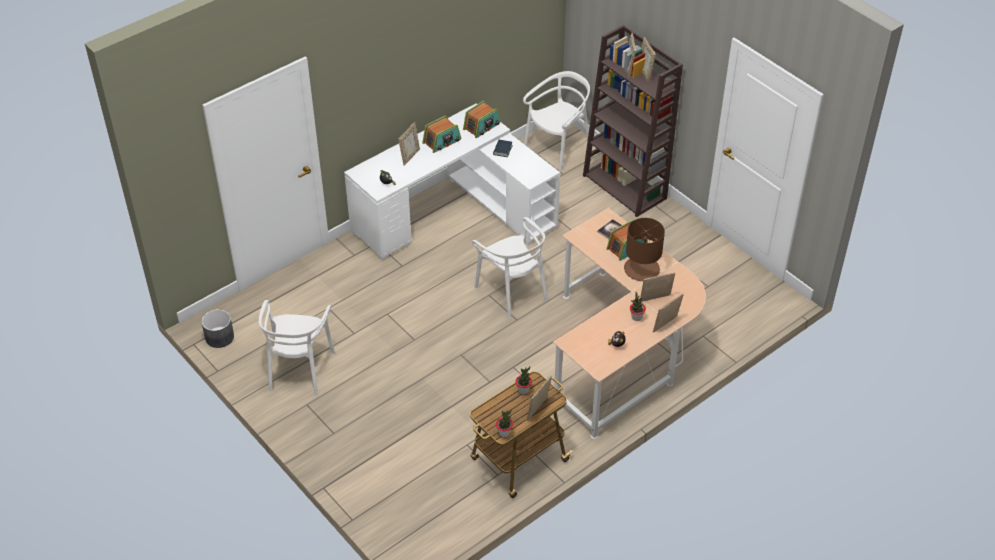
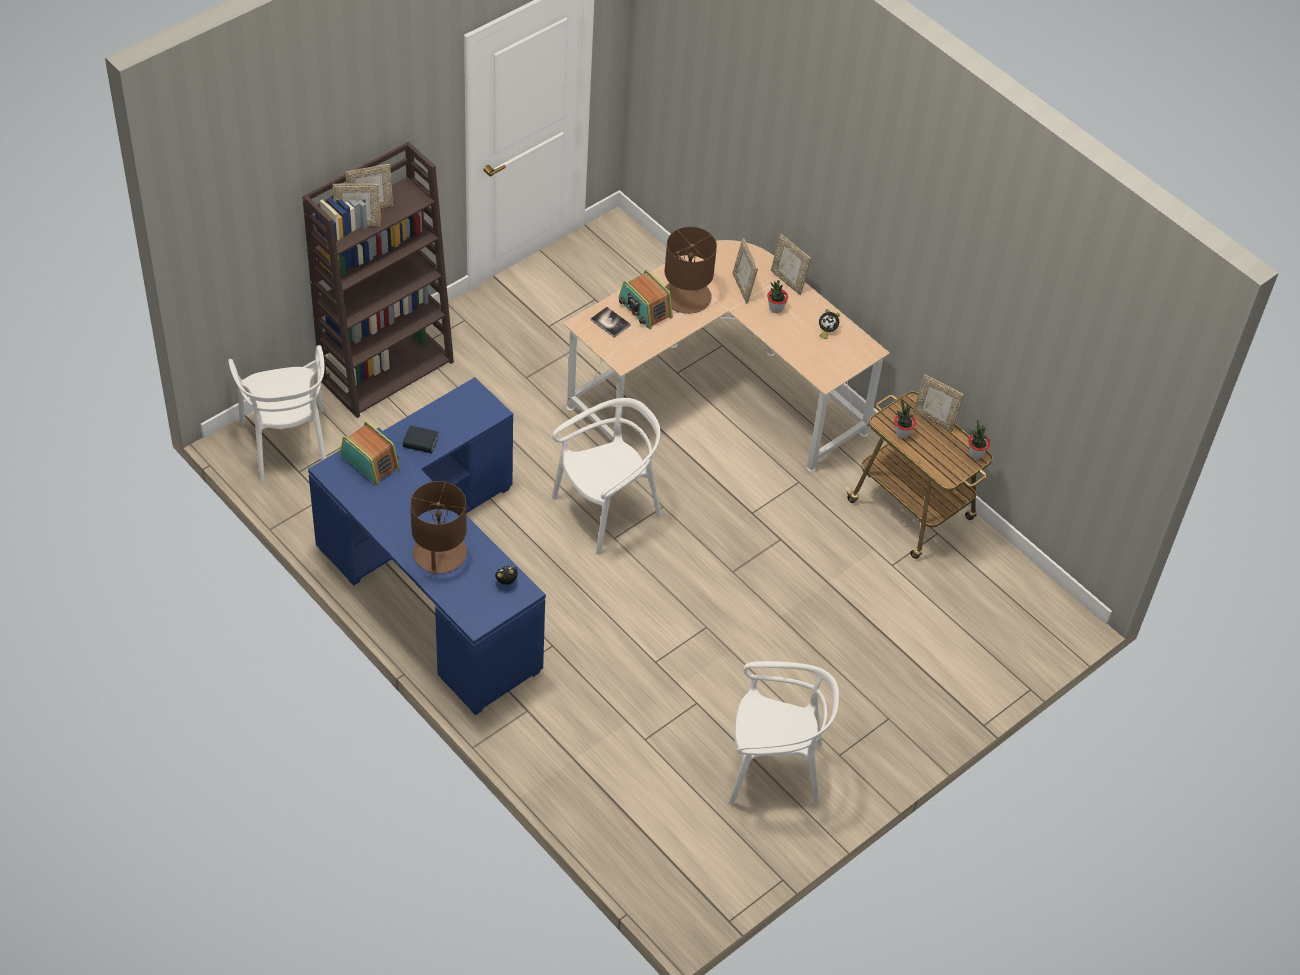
camera: 95 degrees left, 5 degrees up
(219, 337) = (712, 885): grey planter -> none
(410, 156) = (439, 553): picture frame -> brown table lamp
(442, 141) = (404, 512): radio -> none
(454, 212) = (433, 579): white desk -> blue desk
(558, 148) = (287, 444): white chair -> white chair turned 150 degrees counterclockwise

